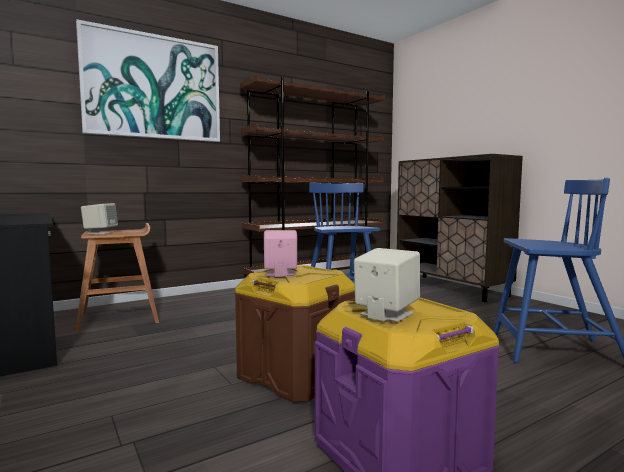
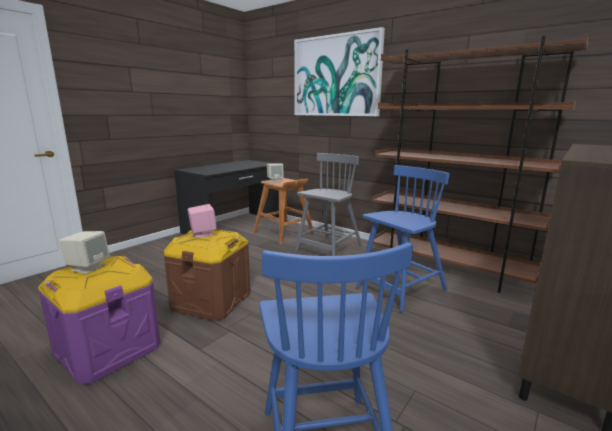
camera: 70 degrees right, 10 degrees up
(216, 305) = (329, 249): none -> grey chair

